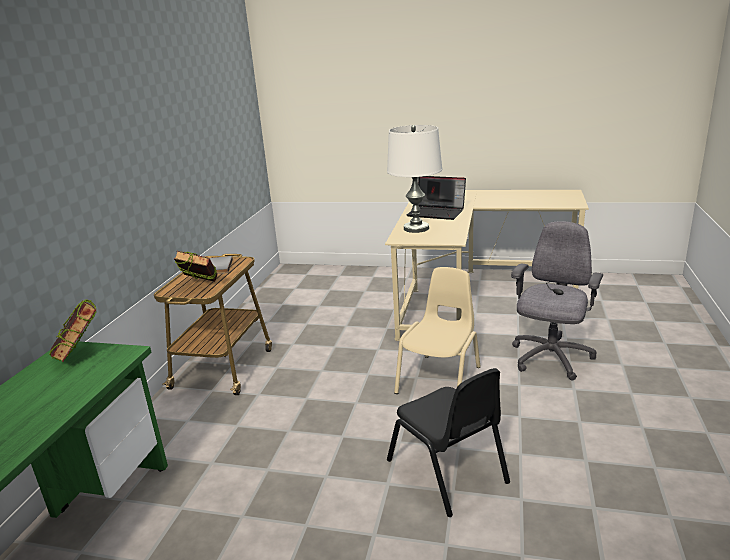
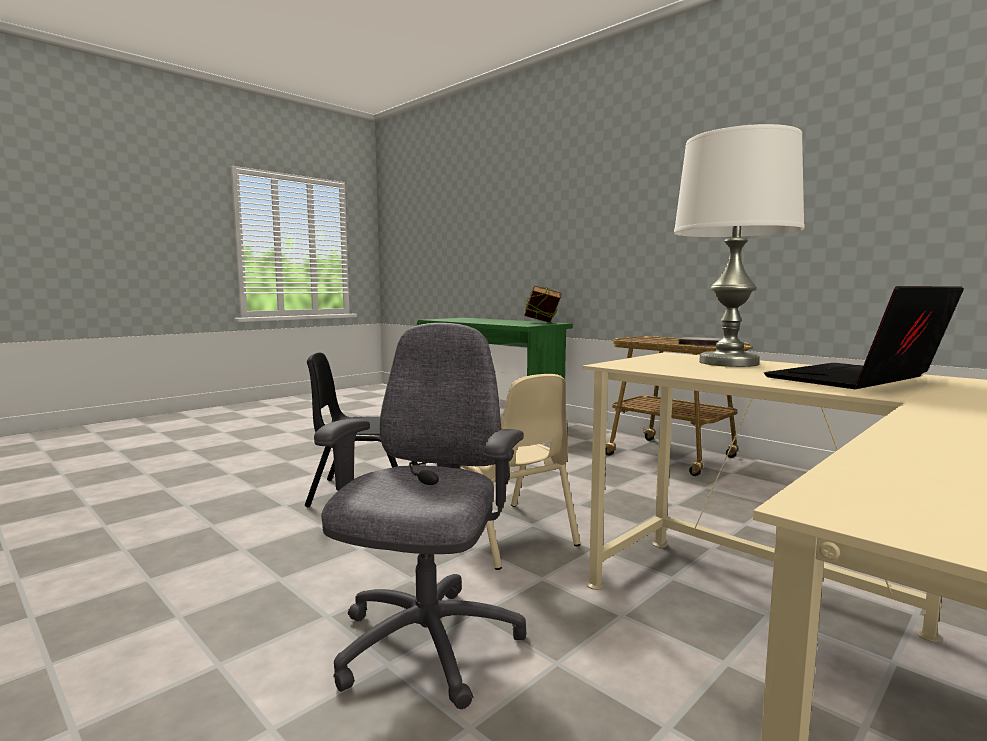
camera: 120 degrees right, 15 degrees down
(200, 287) = (648, 340): book -> none
(550, 359) = (425, 646): grey office chair -> grey office chair turned 135 degrees counterclockwise

